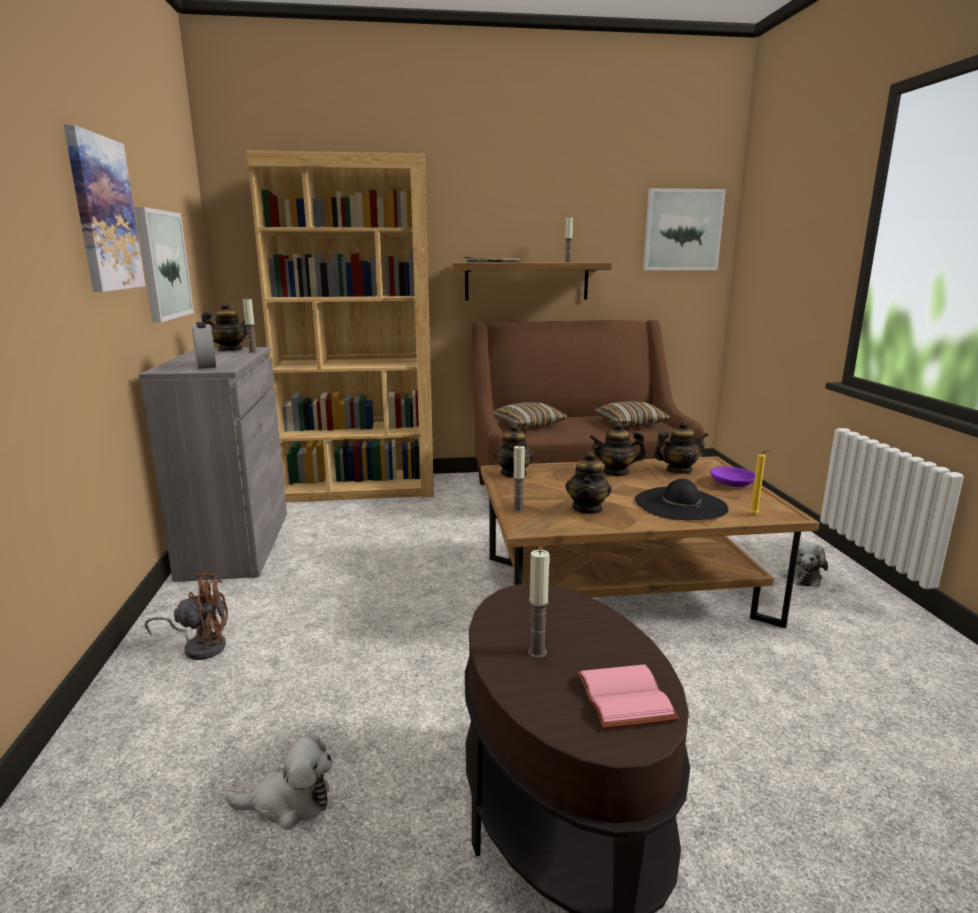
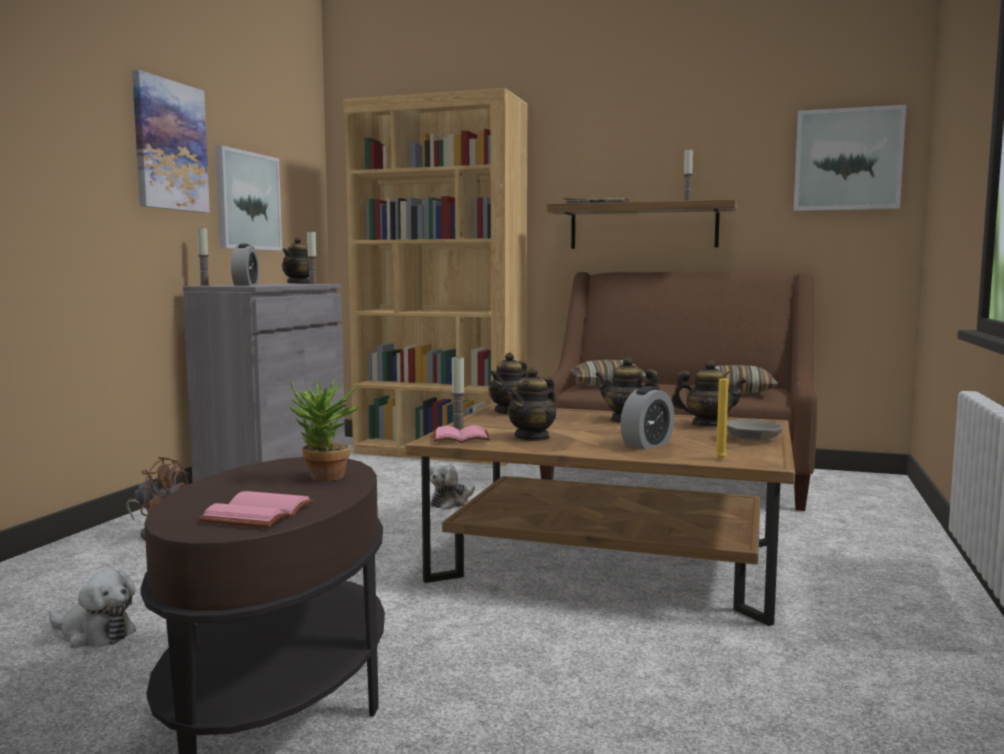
camera: 25 degrees right, 10 degrees down
(230, 350) = (299, 283): teapot -> teapot turned 105 degrees clockwise
(537, 519) = (461, 437): none -> pink book
(537, 652) = (249, 486): candle -> candle (204, 285)
(581, 624) = (324, 479): none -> potted plant
(680, 504) = (647, 444): black hat -> alarm clock
(732, 483) = (751, 437): purple bowl -> grey bowl
(800, 575) = (870, 587): plush toy -> plush toy (451, 502)

